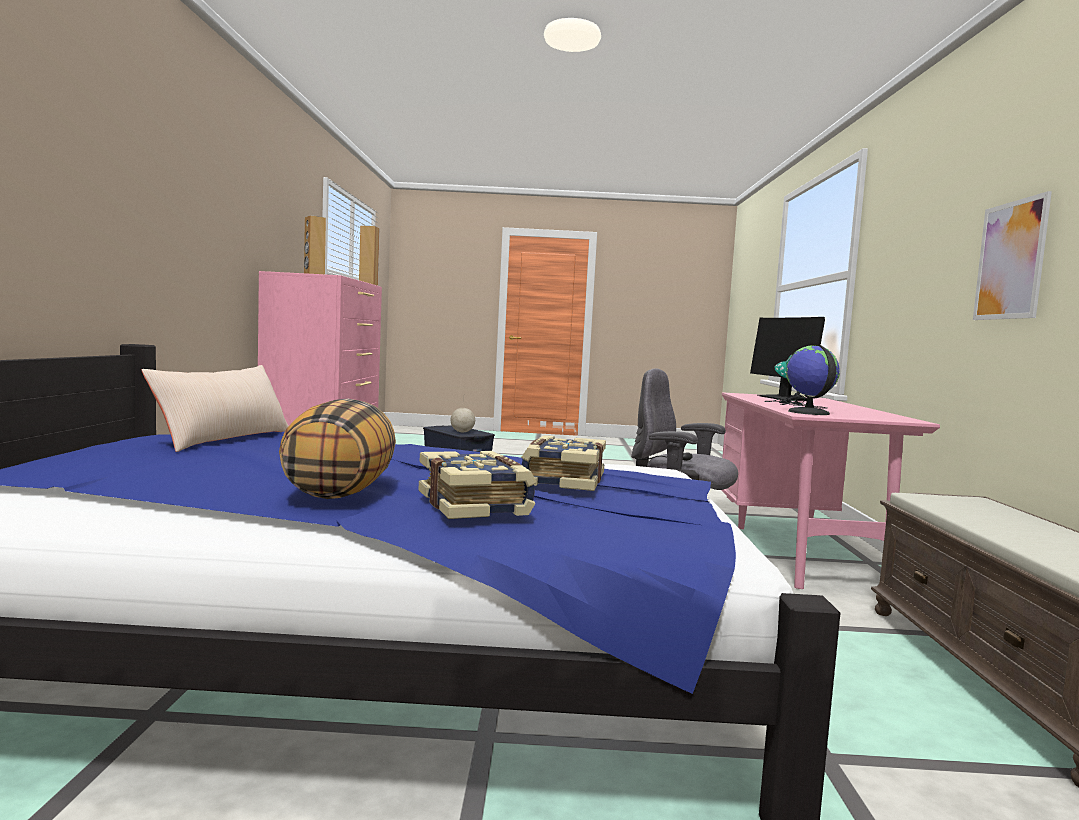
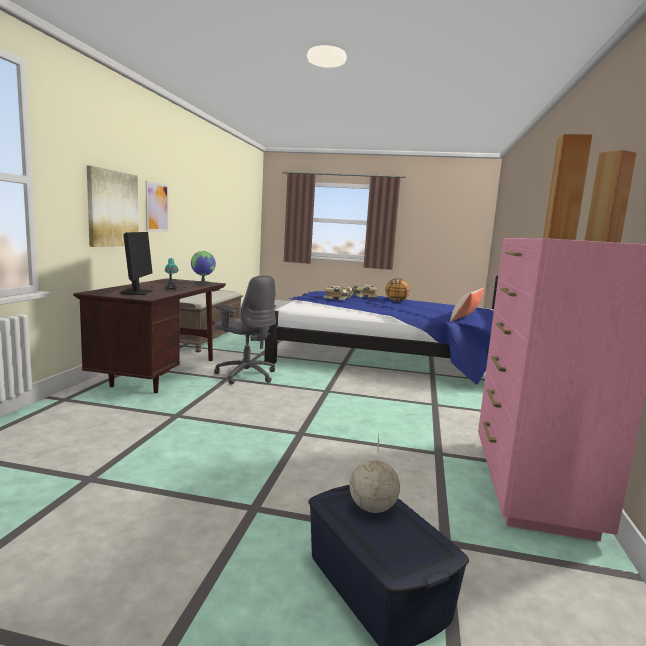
camera: 170 degrees left, 5 degrees up
(798, 551) = (160, 375): pink desk -> brown desk
(921, 286) = (112, 209): none -> picture

